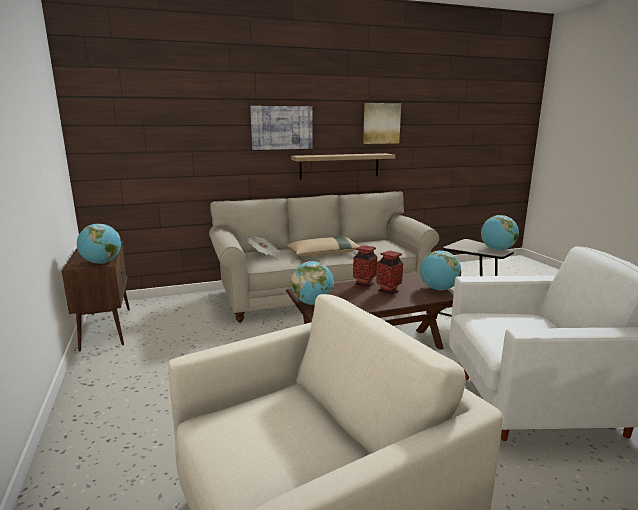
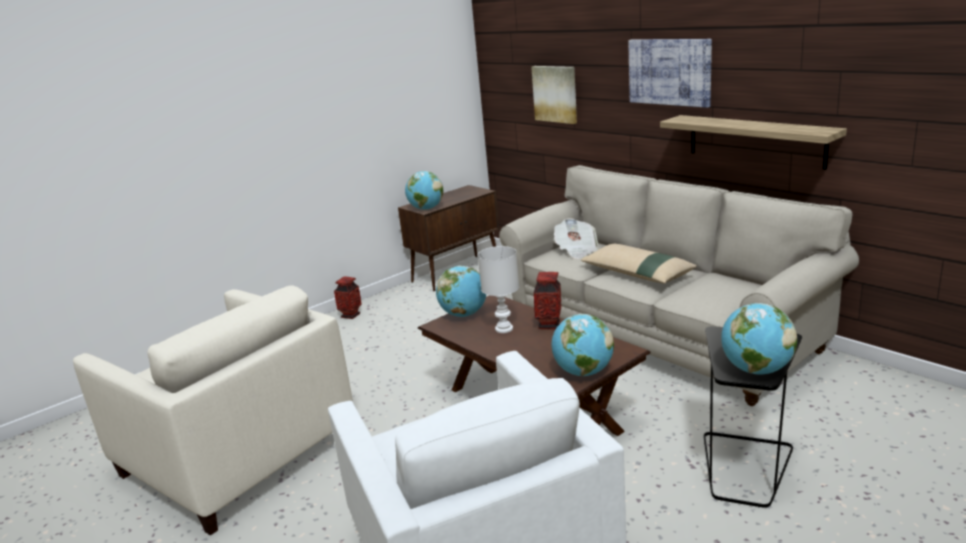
camera: 70 degrees right, 5 degrees up
(355, 296) = (503, 329): none -> white table lamp
(381, 123) = (839, 69): picture -> picture (555, 94)
(388, 292) = (539, 343): vase -> vase (351, 315)

